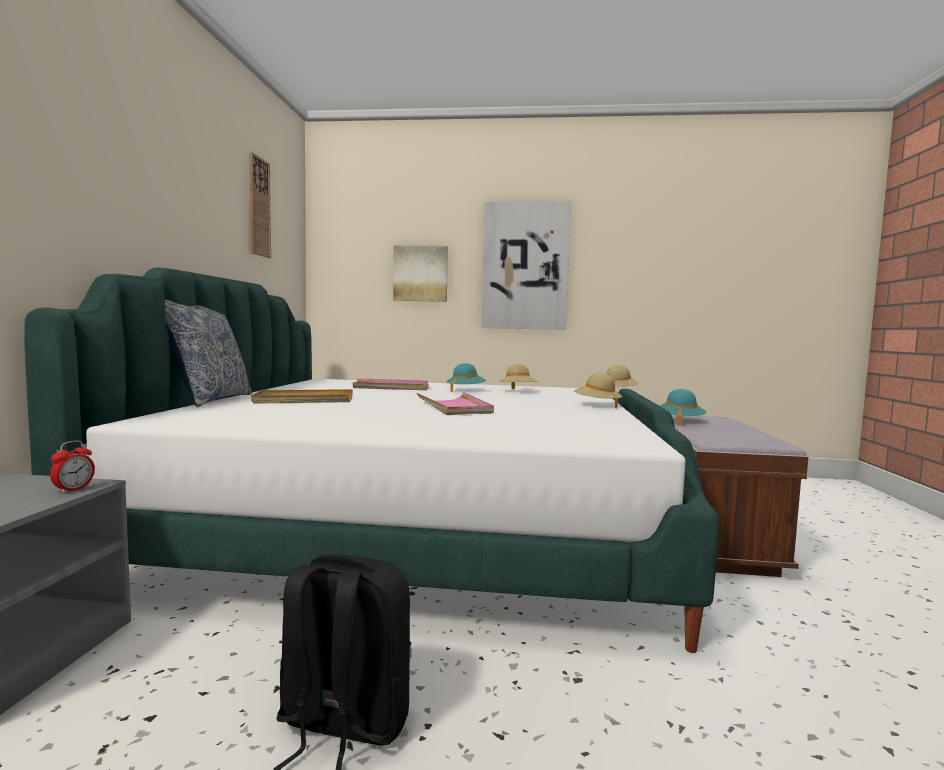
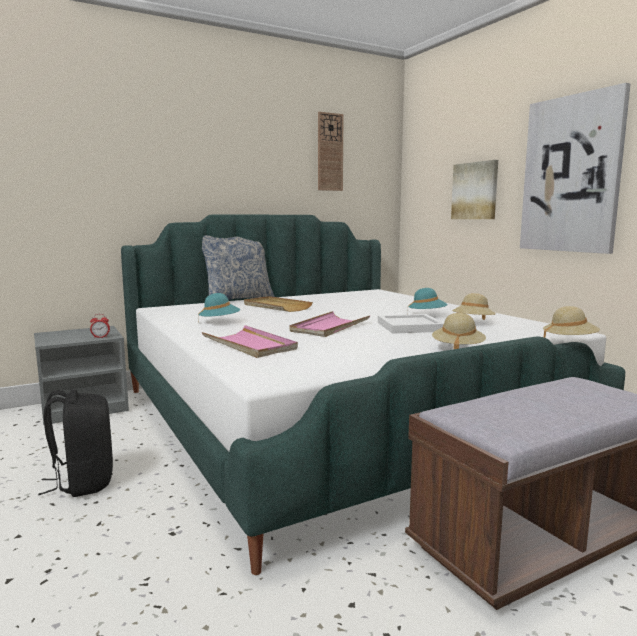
camera: 55 degrees right, 5 degrees up
(391, 388) = (384, 304): pink tray -> pink tray (249, 345)
(502, 398) = (411, 327): none -> white tray
(679, 422) = (536, 388): turquoise hat -> turquoise hat (219, 322)

